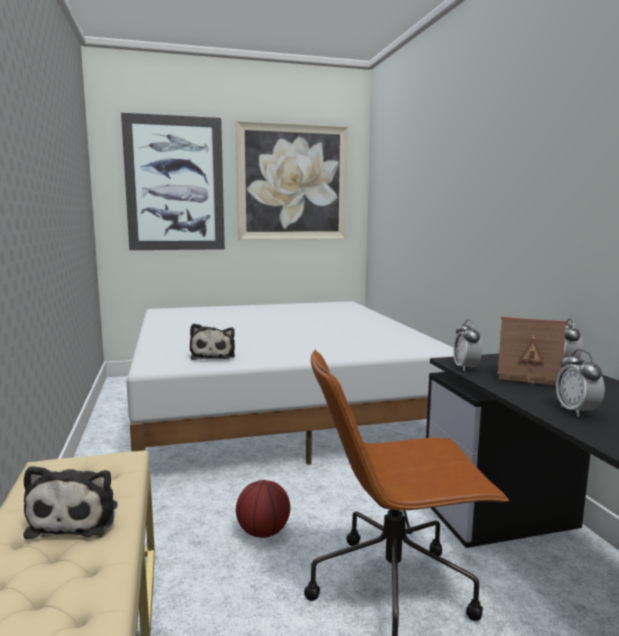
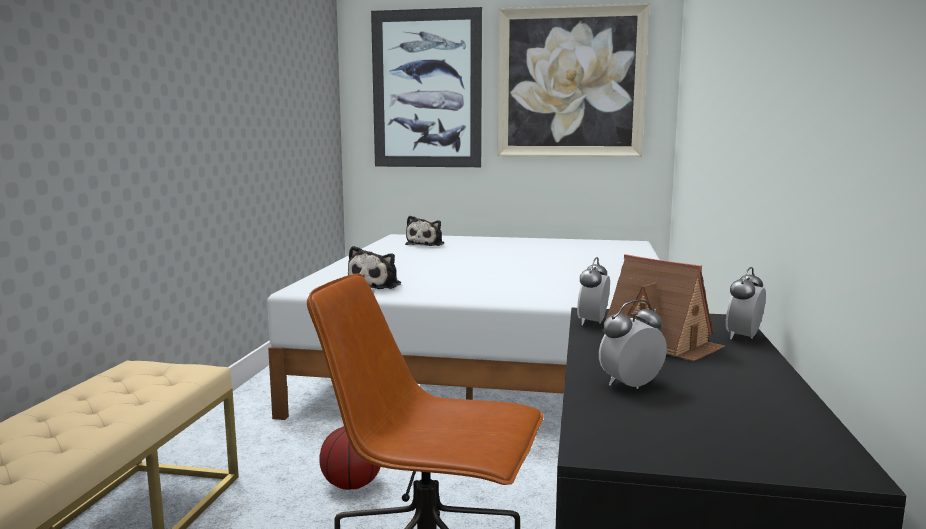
camera: 25 degrees right, 0 degrees up
(77, 517) = (101, 408): plush toy -> plush toy (426, 244)
(576, 411) = (631, 385): alarm clock -> alarm clock turned 45 degrees clockwise

